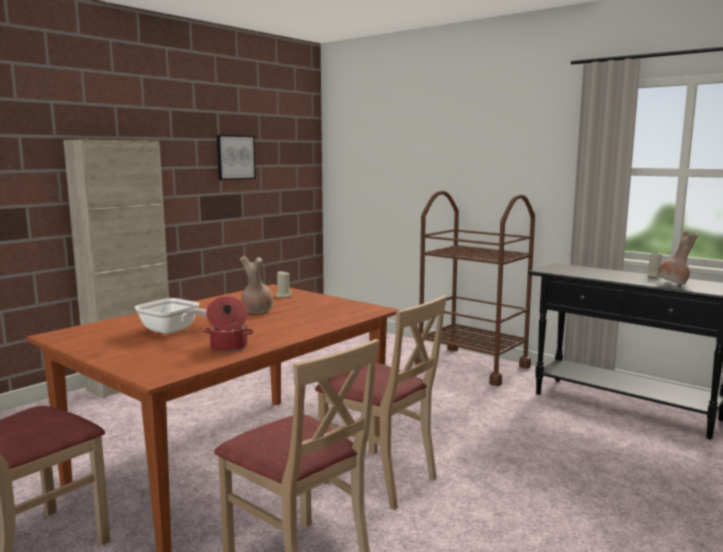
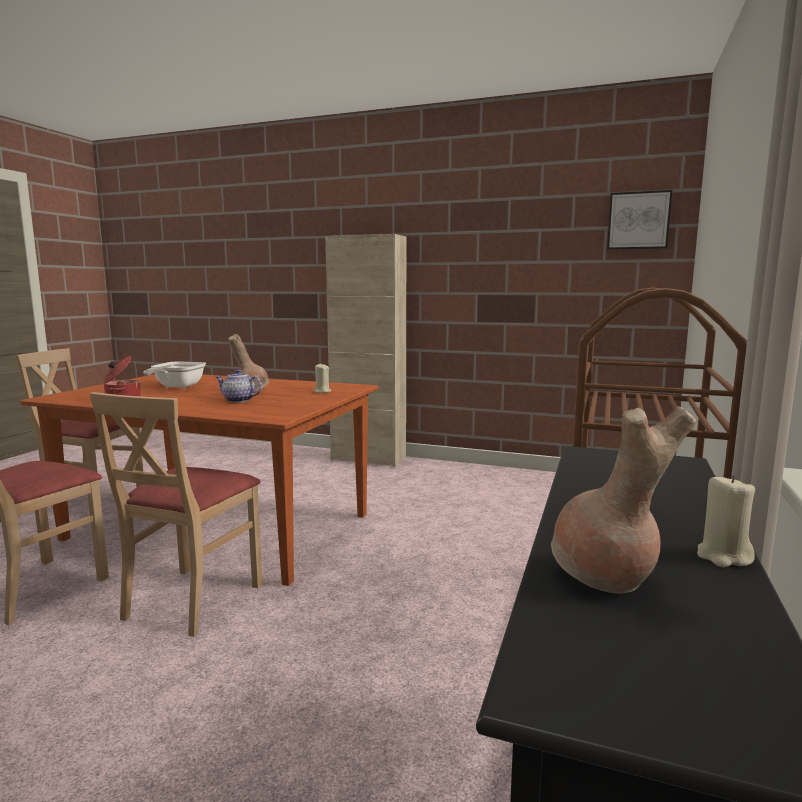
camera: 70 degrees right, 0 degrees up
(235, 157) = (528, 251): picture -> picture (638, 220)
(290, 315) = (238, 400): none -> teapot

